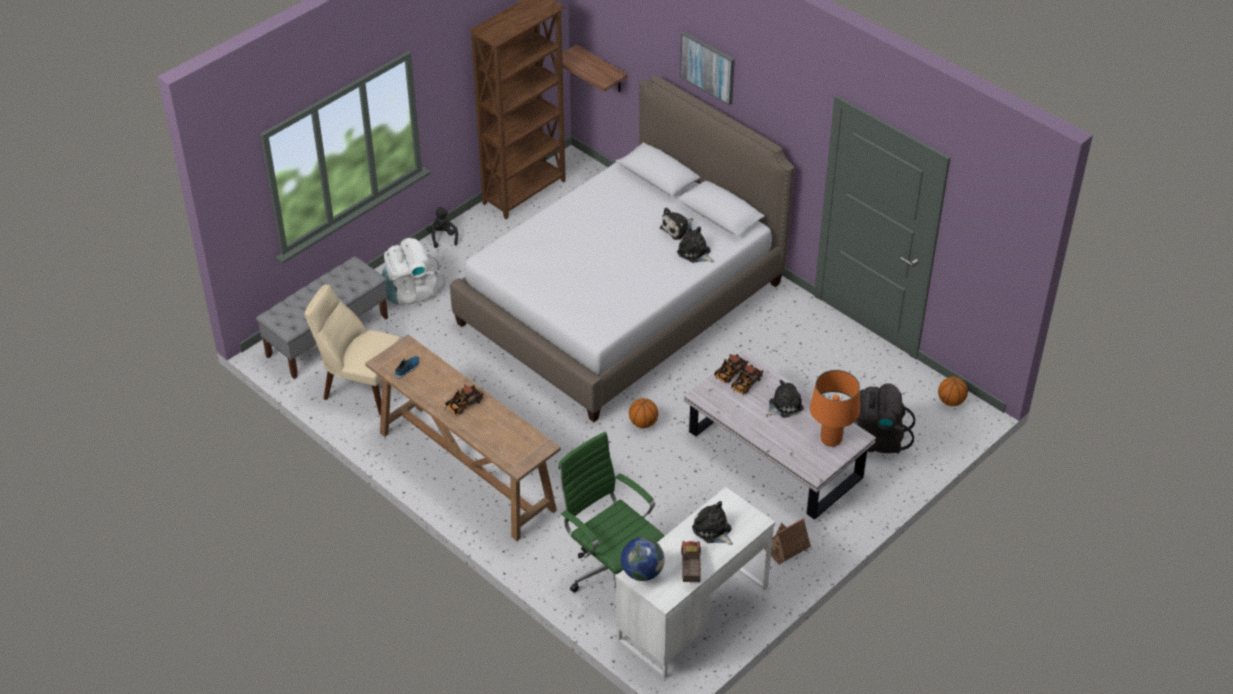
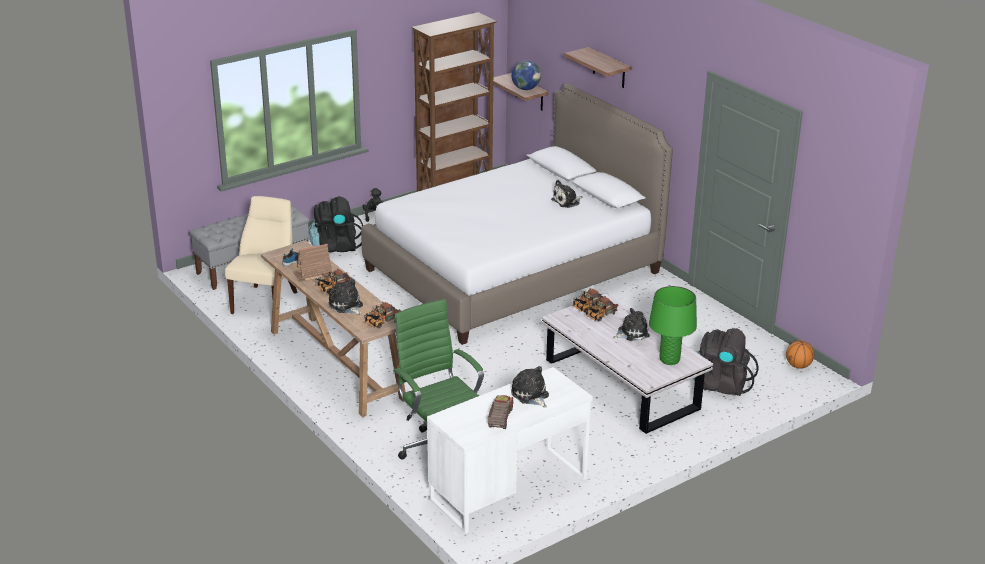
camera: 10 degrees right, 15 degrees down
(360, 388) = (266, 301): beige chair -> beige chair turned 75 degrees clockwise
(411, 292) = (335, 247): white backpack -> black backpack
(529, 450) = (380, 322): none -> toy truck
(642, 572) = (452, 417): globe -> globe (525, 89)
(643, 423) = (506, 350): basketball -> none
(695, 253) = (577, 217): plush toy -> plush toy (346, 306)
(708, 67) = (609, 68): picture -> shelf
(786, 548) = (613, 451): toy house -> toy house (312, 273)
(831, 439) = (669, 360): orange table lamp -> green table lamp

